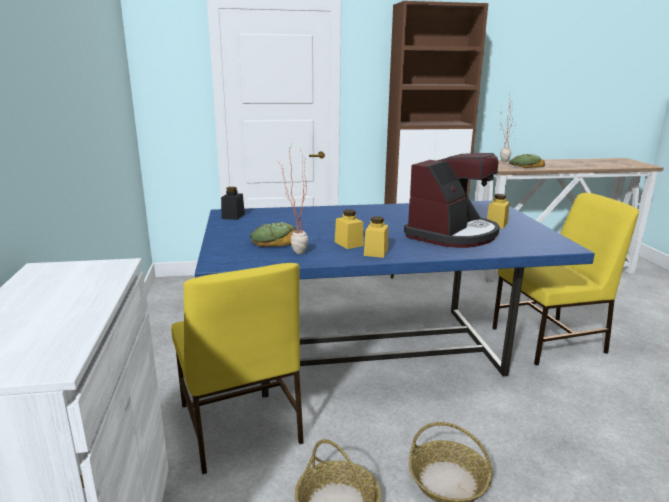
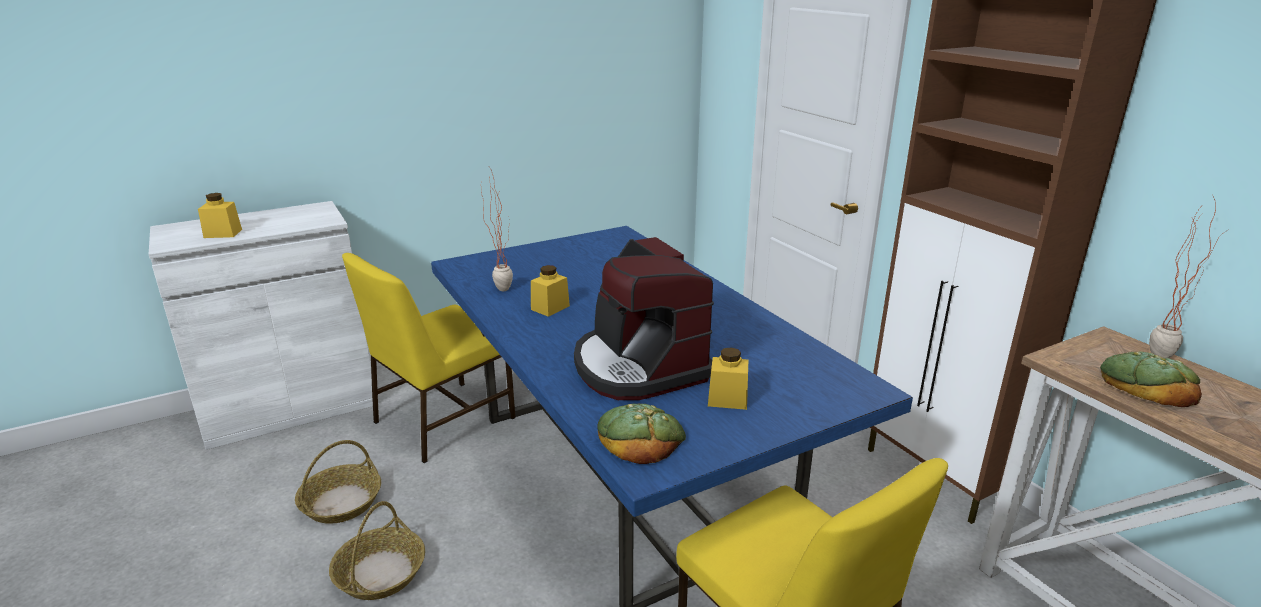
camera: 70 degrees right, 5 degrees up
(233, 216) = (608, 239): black jar -> none
(274, 240) = (537, 272): bread -> bread (640, 438)
(376, 252) = (528, 326): yellow jar -> yellow jar (223, 233)
(452, 234) = (638, 366): coffee machine -> coffee machine turned 45 degrees clockwise

